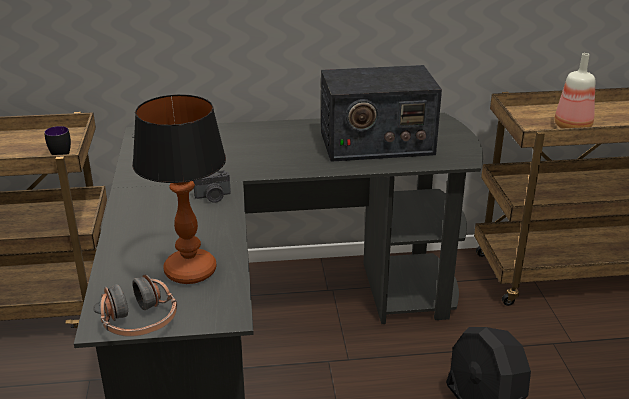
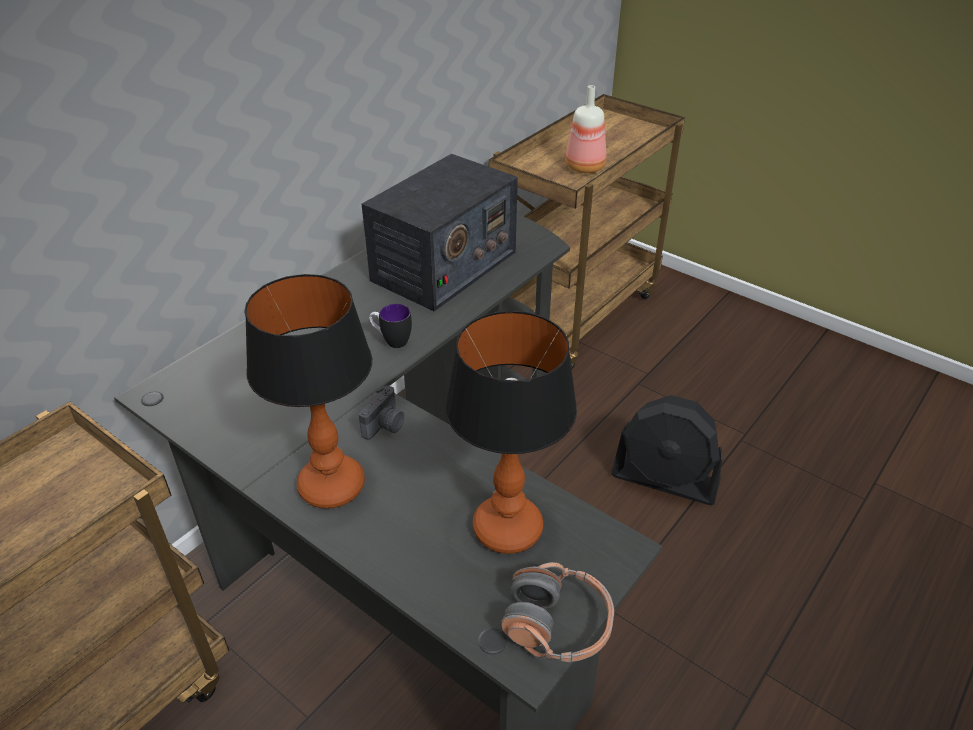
camera: 45 degrees left, 10 degrees up
(60, 154) = (99, 489): mug -> mug (391, 341)
(146, 206) = (330, 486): none -> table lamp

